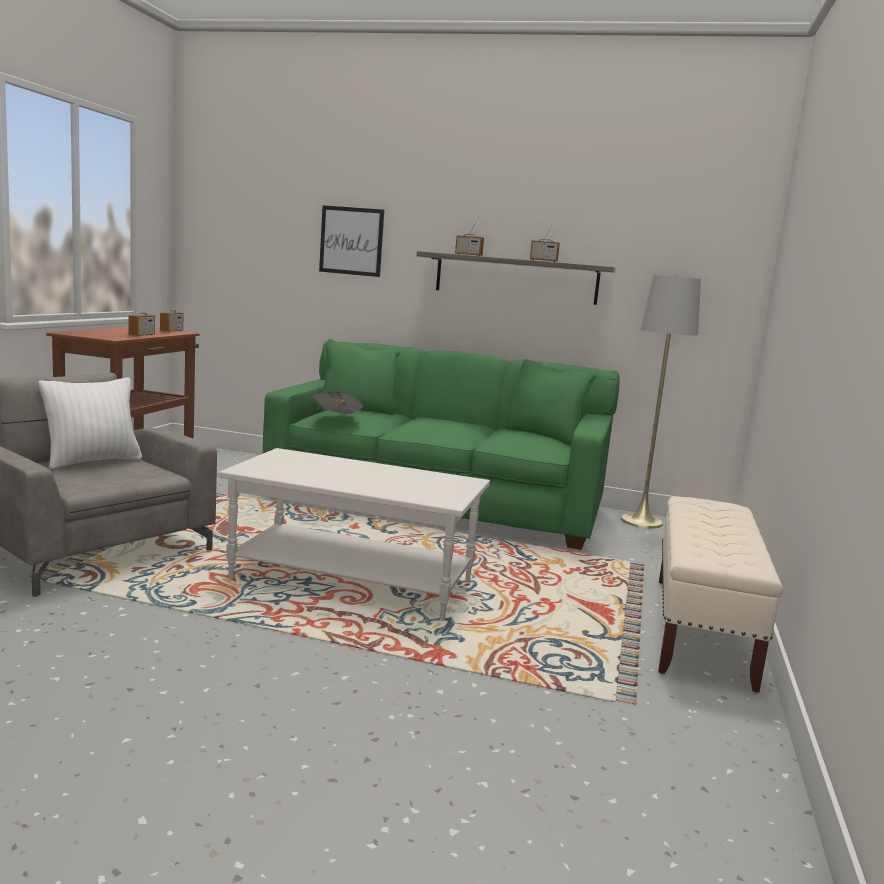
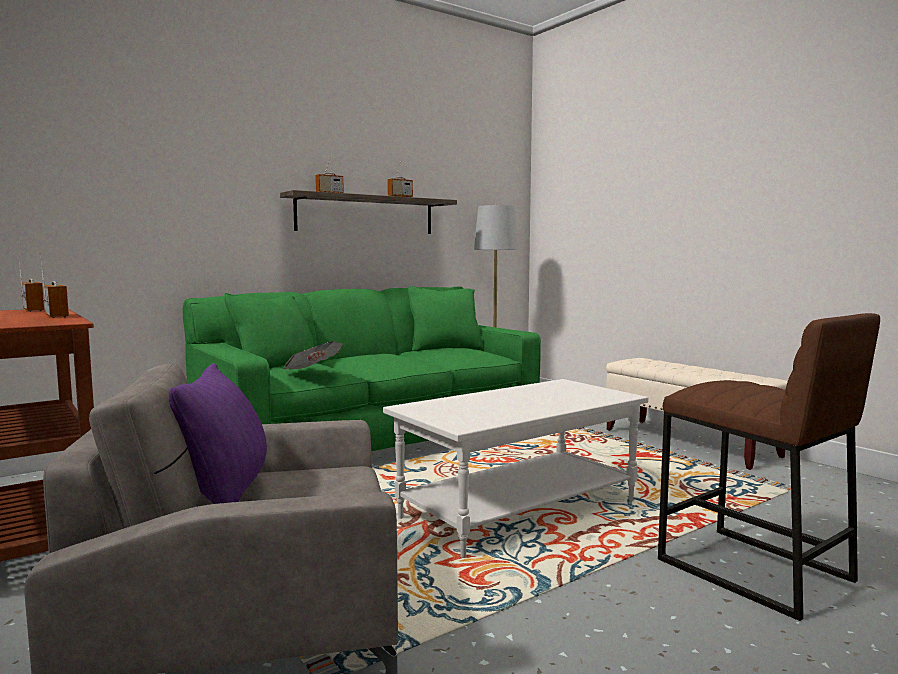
camera: 50 degrees left, 5 degrees down
(92, 461) = (225, 494): white pillow -> purple pillow
(339, 694) = (754, 570): none -> brown stool
(351, 241) = (191, 181): picture -> none

